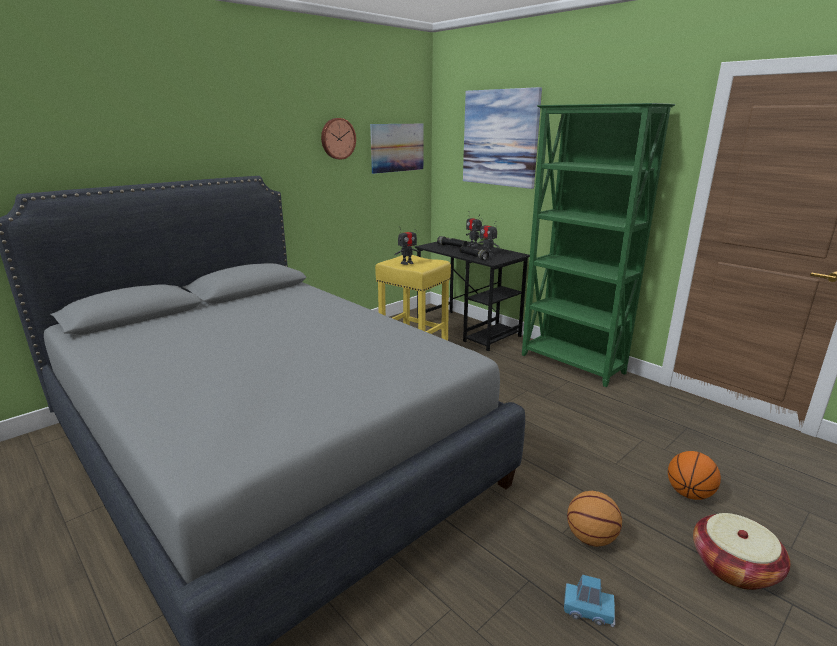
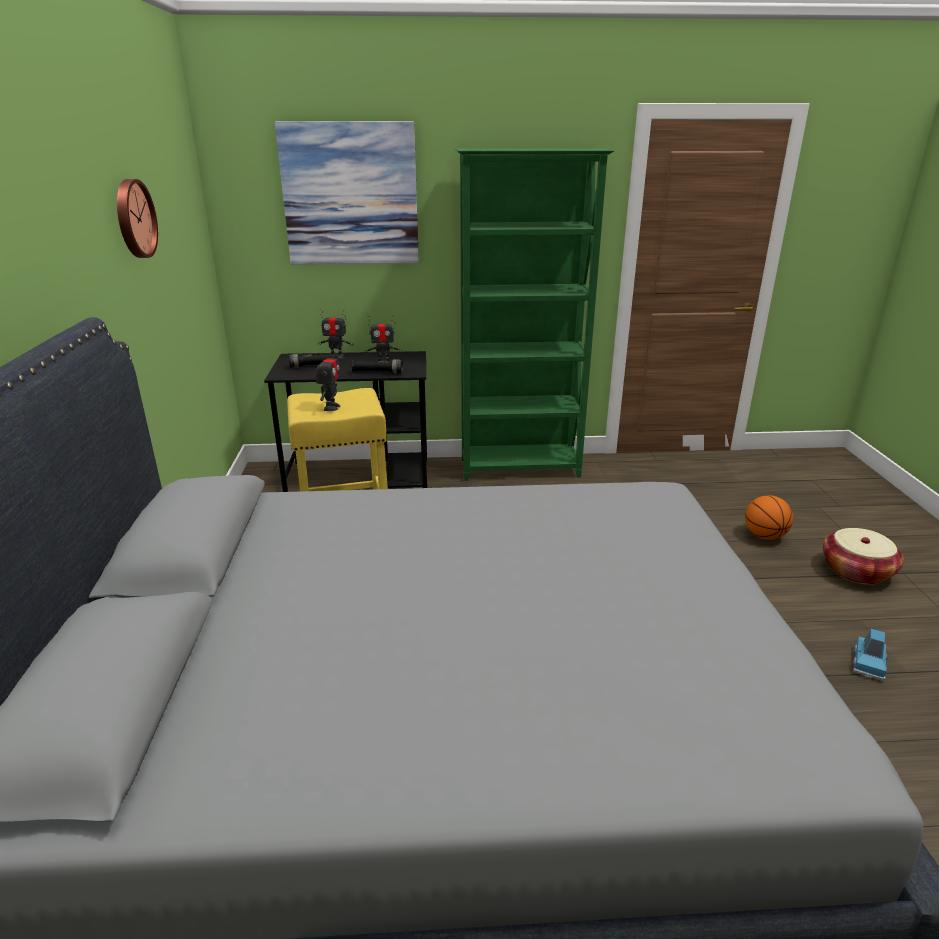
camera: 50 degrees left, 5 degrees up
(397, 147) = (184, 222): picture -> none
(588, 610) = (868, 664): blue toy car -> blue toy car turned 150 degrees clockwise
(590, 538) = (785, 613): basketball -> none

